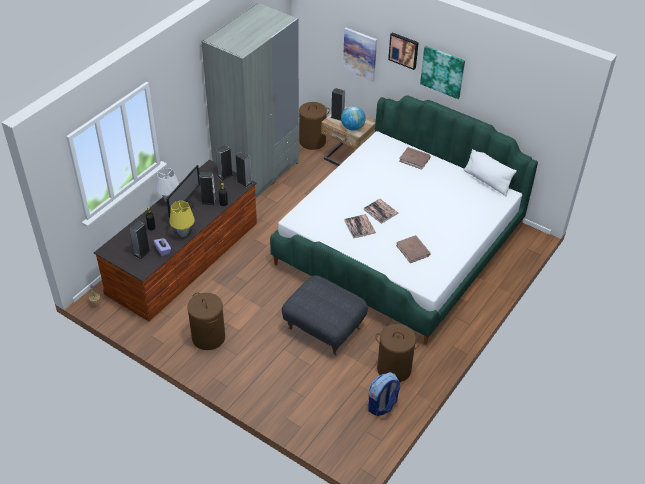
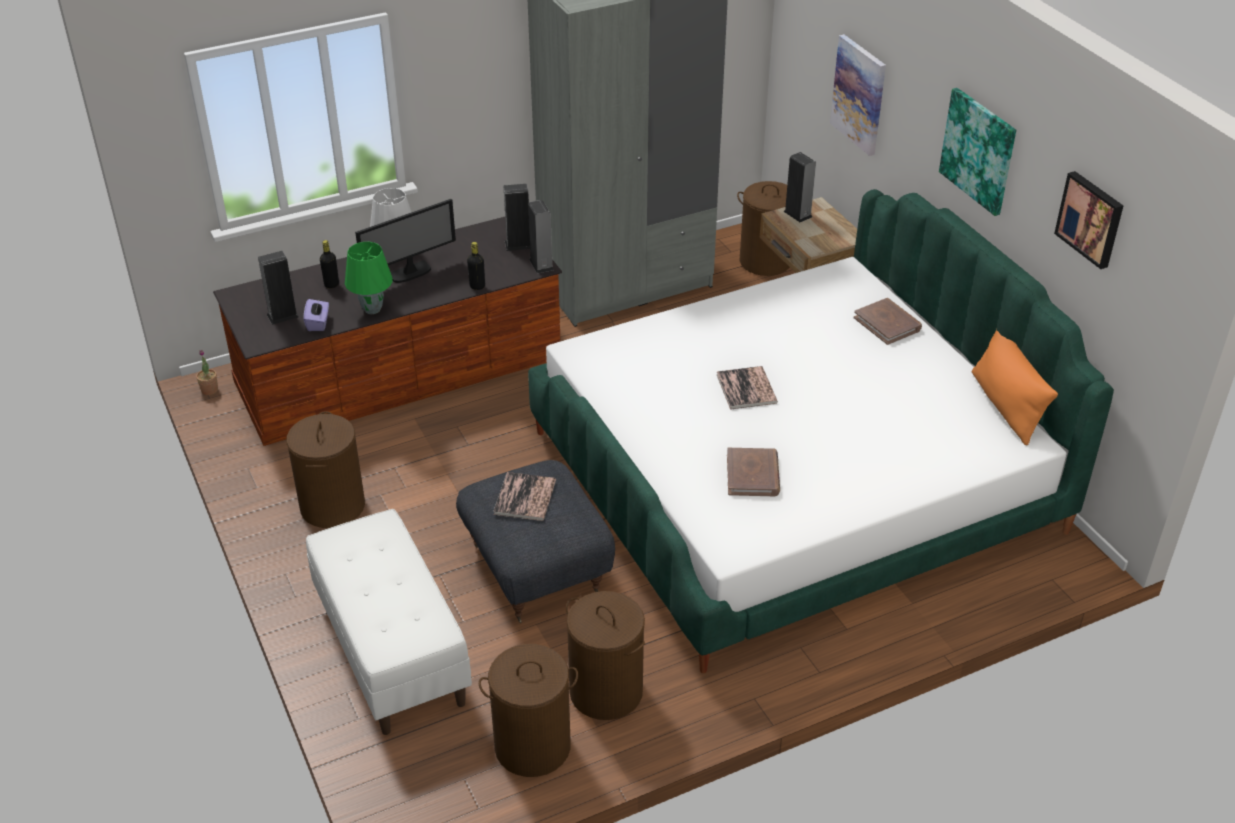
camera: 30 degrees right, 5 degrees down
(183, 233) = (372, 309): yellow table lamp -> green table lamp
(208, 201) = (456, 275): speaker -> none
(290, 391) = (390, 651): none -> white bench
(352, 127) = (811, 238): globe -> none
(359, 226) = (685, 401): book -> book (525, 497)
(382, 405) = (532, 747): backpack -> brown laundry basket
(404, 50) = (923, 94): picture -> picture (1091, 219)
(487, 181) = (1006, 406): white pillow -> orange pillow

